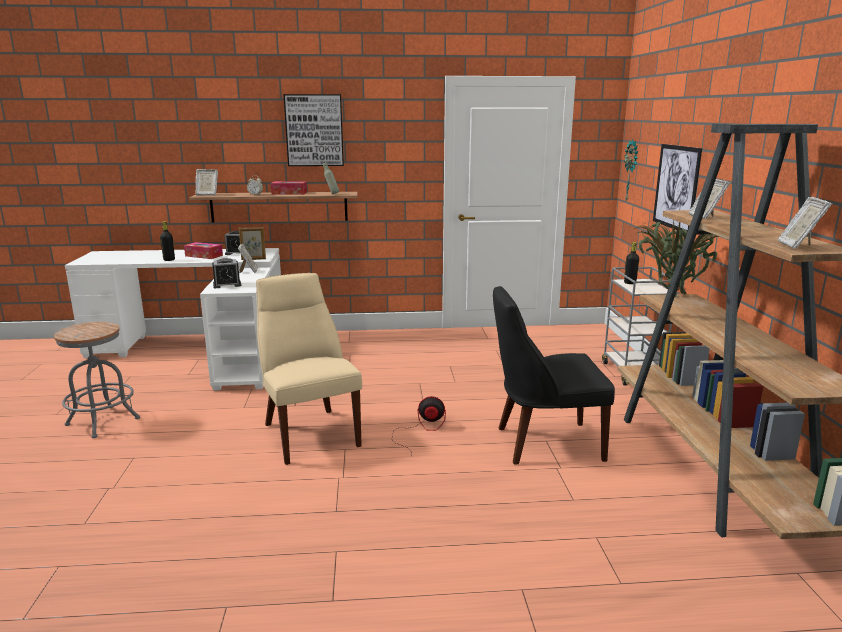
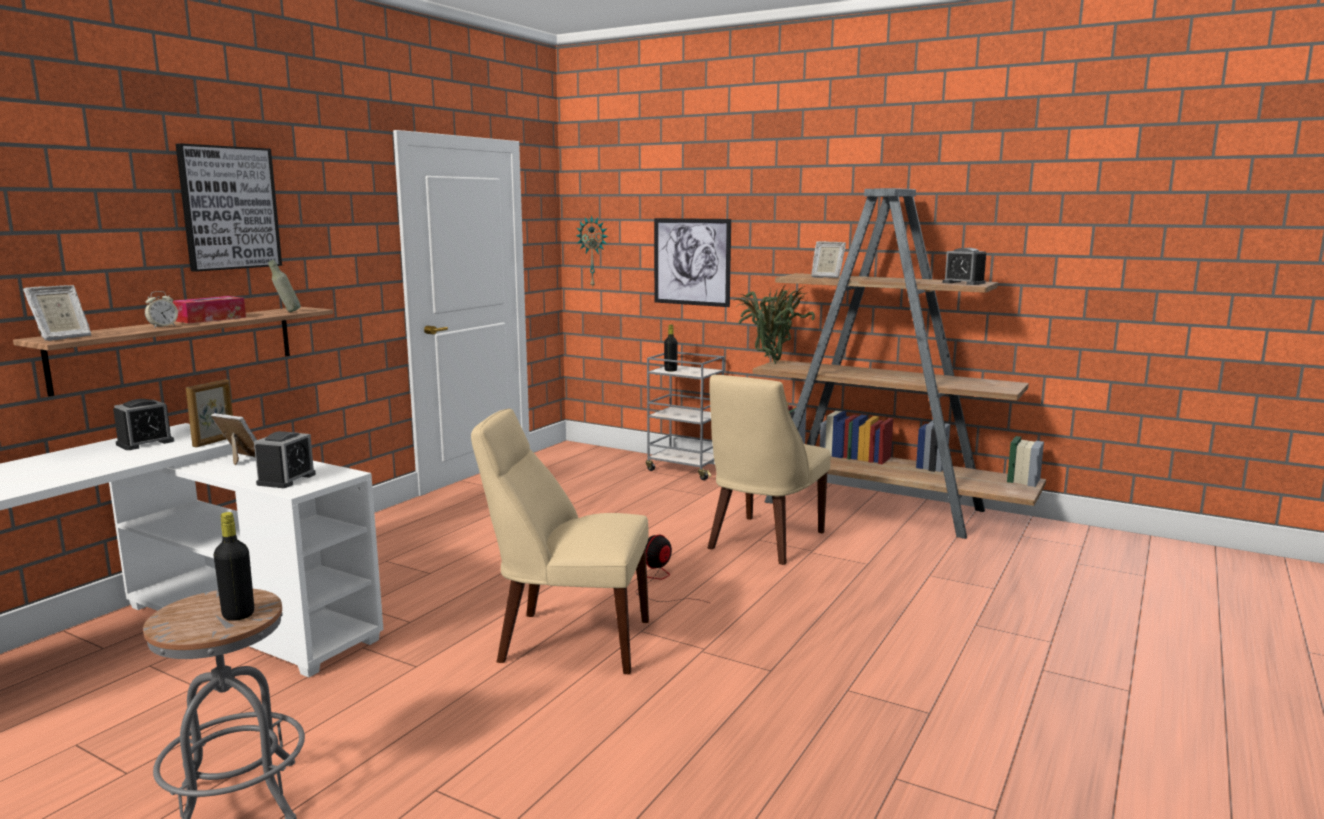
camera: 55 degrees left, 5 degrees down
(169, 260) = (40, 481): black bottle -> black bottle (238, 614)
(204, 256) = (90, 460): tissue box -> none
(544, 443) = (763, 542): black chair -> beige chair
(798, 246) = (963, 283): picture frame -> alarm clock

